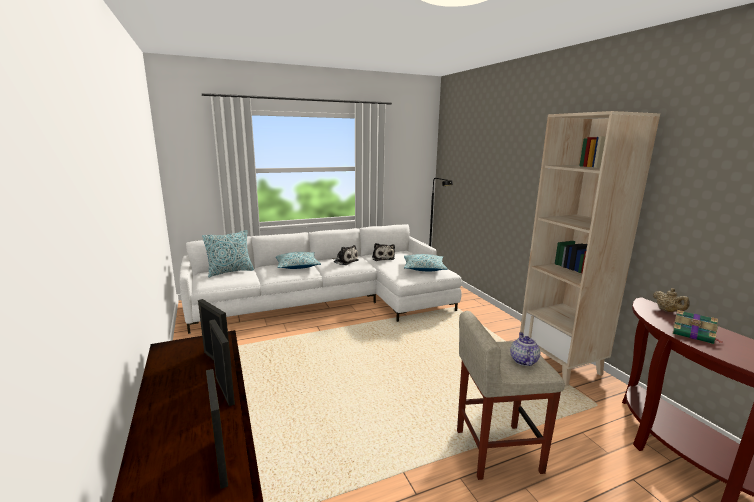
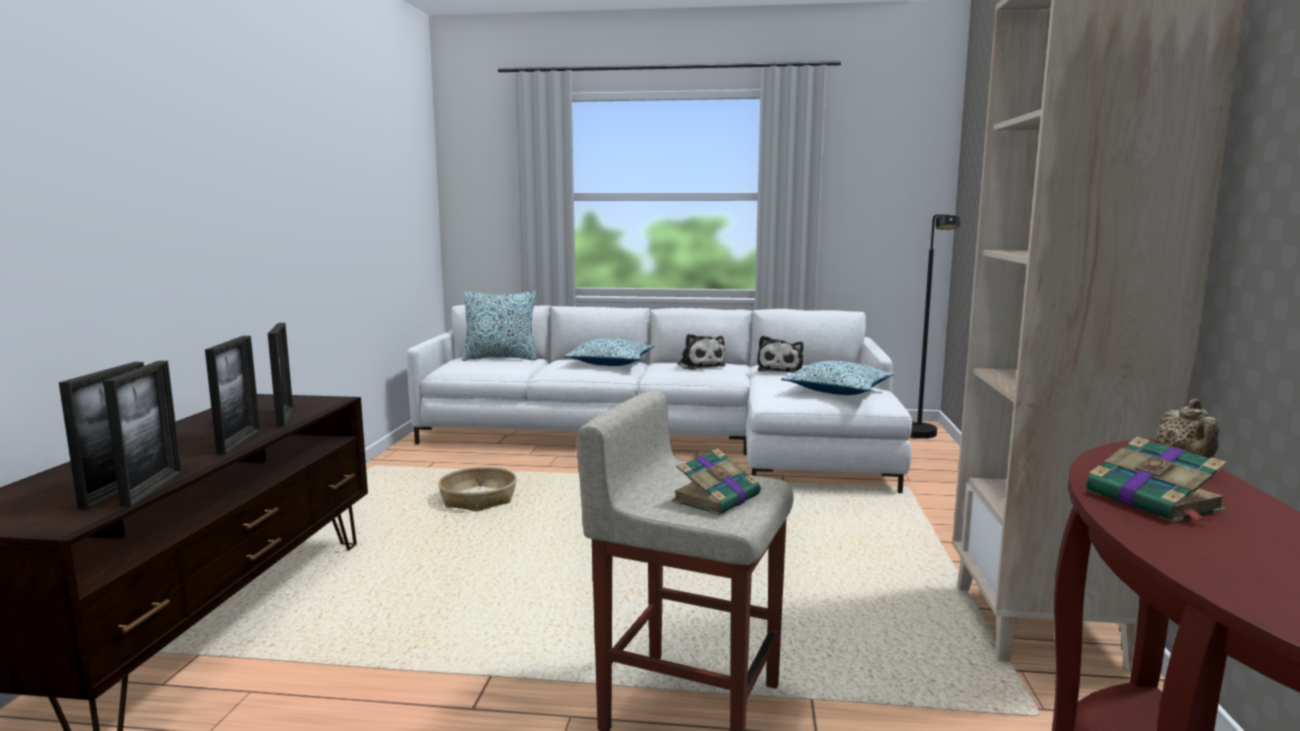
camera: 30 degrees right, 5 degrees down
(240, 451) = (152, 488): none -> picture frame
(272, 363) = (478, 499): none -> basket
(523, 360) = (717, 498): teapot -> book

